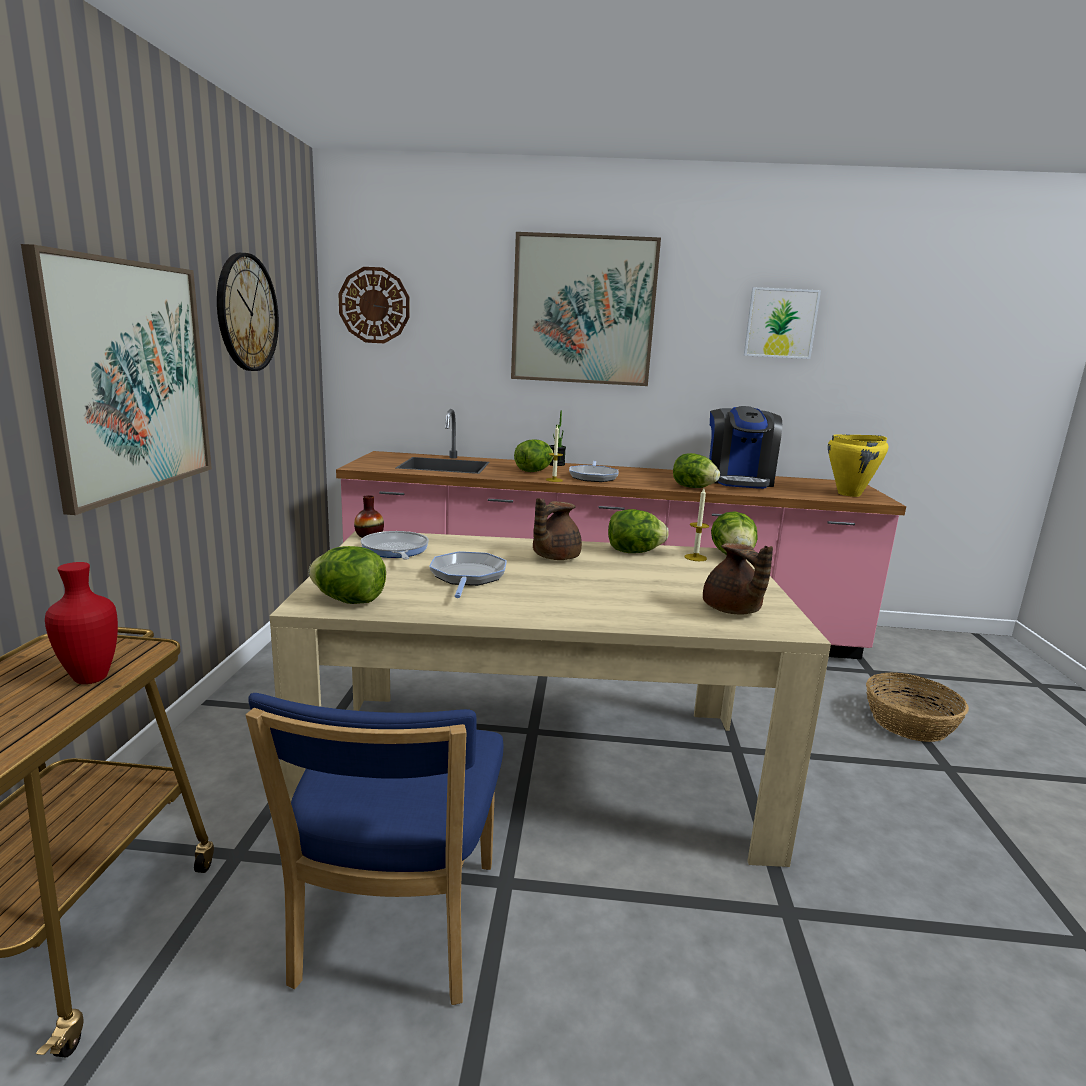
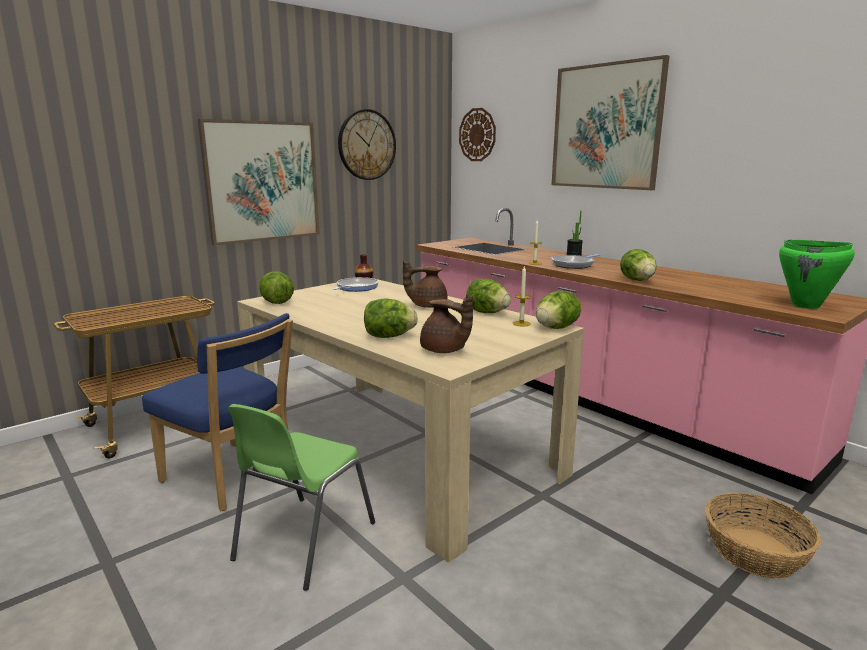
camera: 45 degrees right, 0 degrees up
(90, 679) = (163, 312): red vase -> none
(394, 930) = (232, 477): blue chair -> blue chair turned 105 degrees counterclockwise
(467, 577) = (353, 304): frying pan -> none
(533, 471) = (539, 257): lettuce -> lettuce (388, 336)
(639, 949) = (302, 541): none -> green chair
(732, 610) = (444, 351): brown teapot -> brown teapot turned 75 degrees counterclockwise
(738, 481) = (708, 282): coffee machine -> none
(781, 323) = (787, 123): picture -> none
(849, 494) = (806, 306): yellow cooking pot -> green cooking pot

